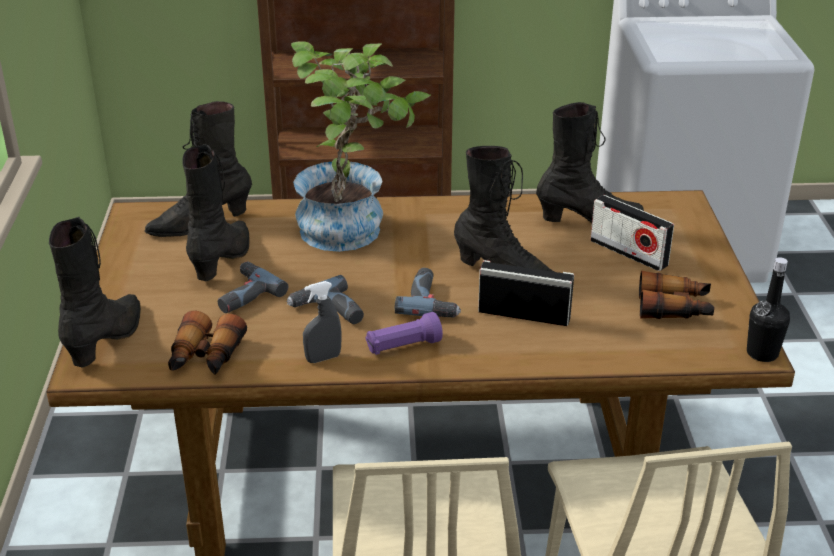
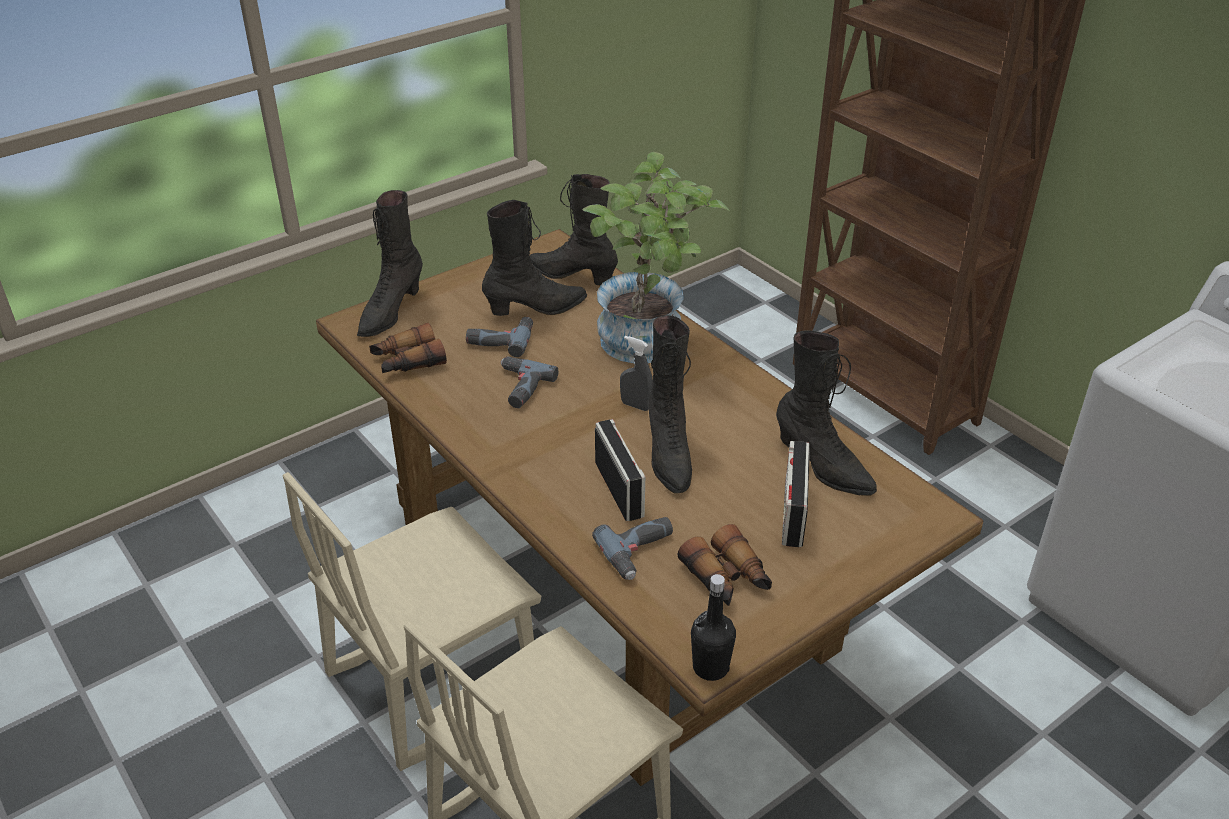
camera: 55 degrees right, 5 degrees up
(107, 340) = (390, 313): black boot -> black boot turned 135 degrees clockwise
(323, 358) = (456, 413): grey spray bottle -> grey spray bottle (636, 405)
(403, 346) = (508, 444): purple flashlight -> none
(432, 301) = (586, 431): power drill -> power drill (641, 552)

